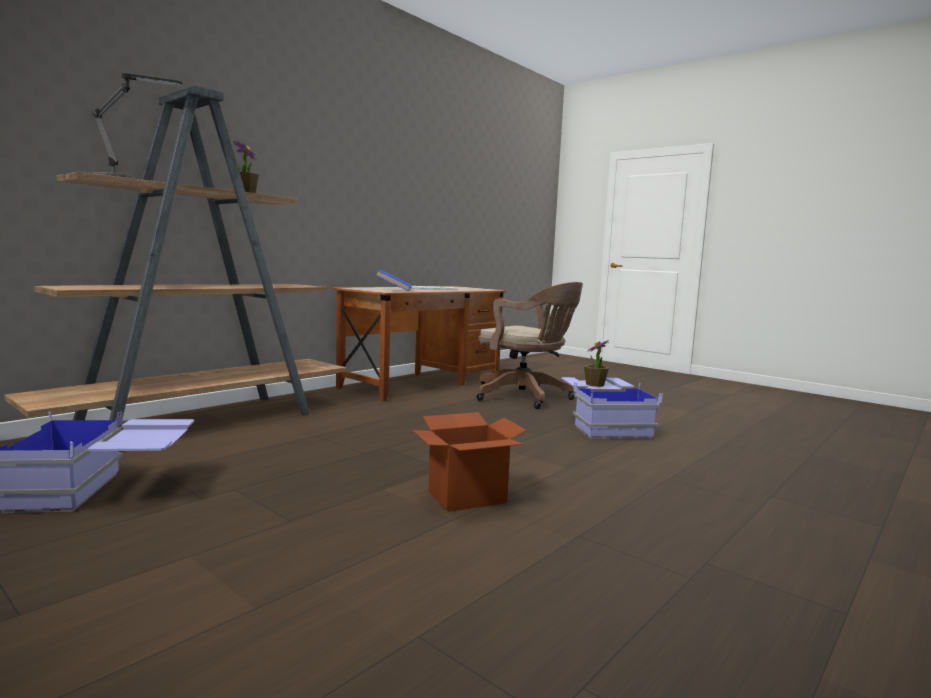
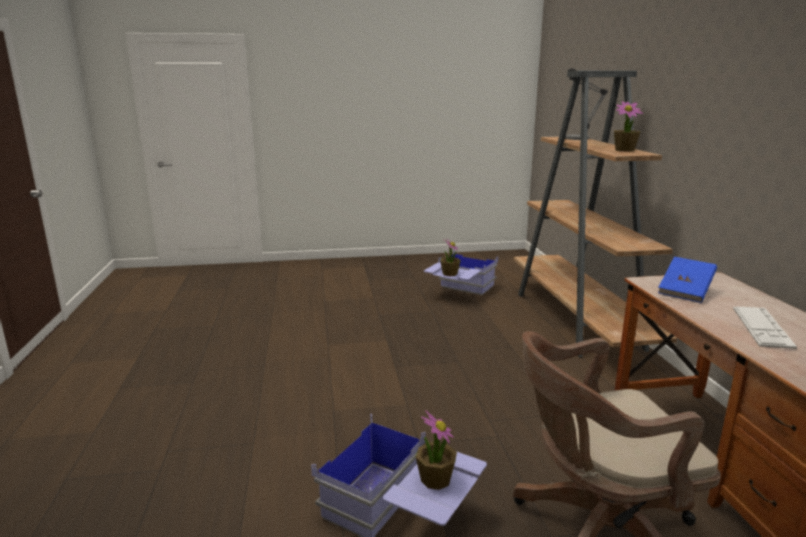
camera: 130 degrees right, 10 degrees up
(157, 437) = (449, 274): none -> potted plant
(466, 497) = (344, 356): cardboard box -> none

